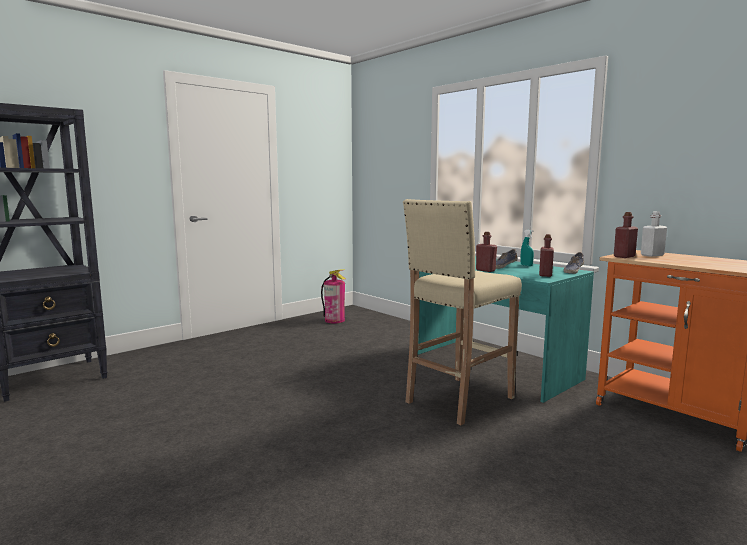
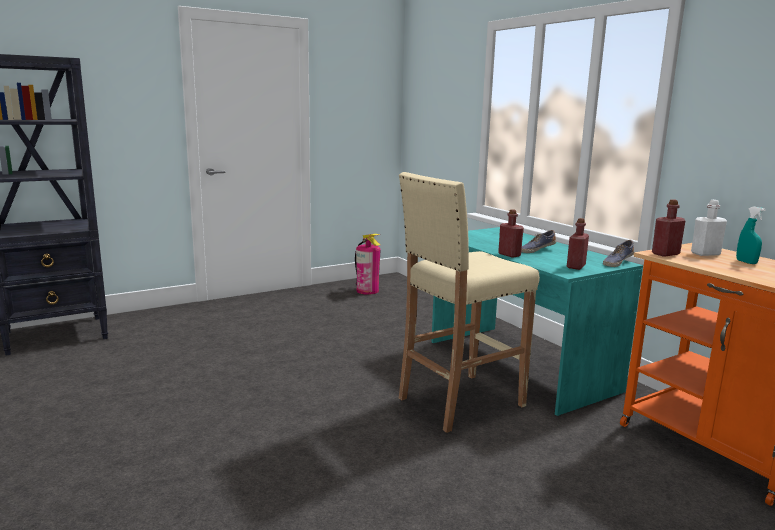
camera: 10 degrees right, 5 degrees up
(526, 265) = (566, 250): turquoise spray bottle -> turquoise spray bottle (746, 262)

